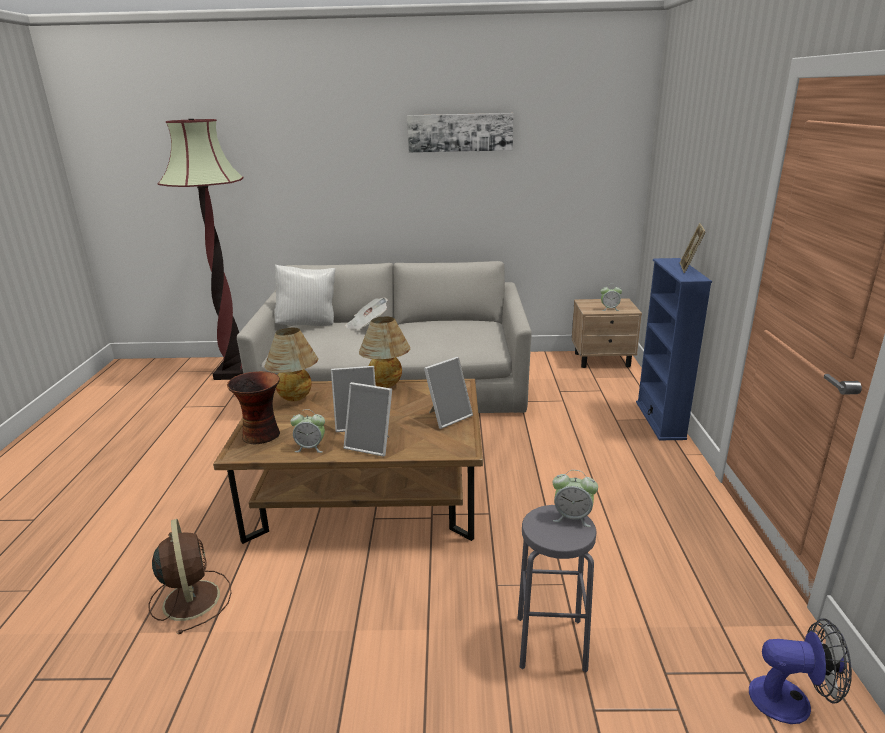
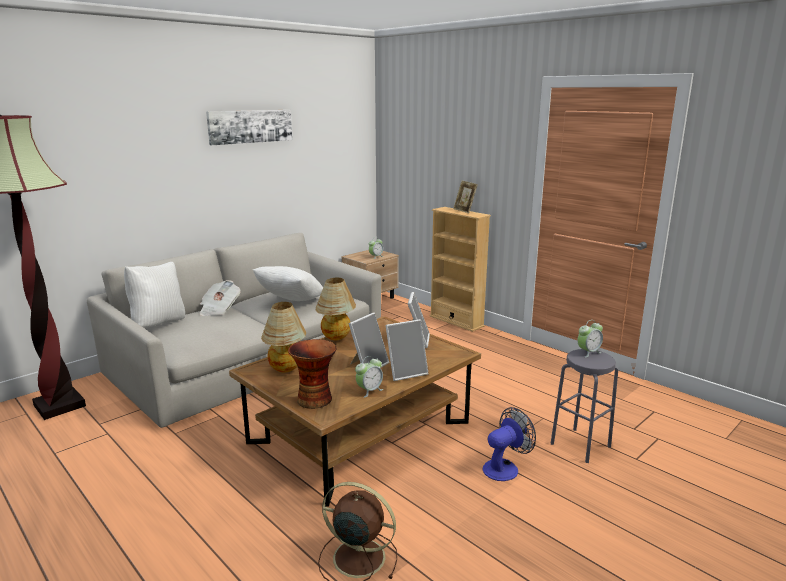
camera: 45 degrees left, 5 degrees down
(431, 336) = (291, 302): none -> white pillow
(660, 420) = (456, 321): blue bookcase -> beige bookcase
(791, 700) = (679, 412): fan -> fan (505, 467)

